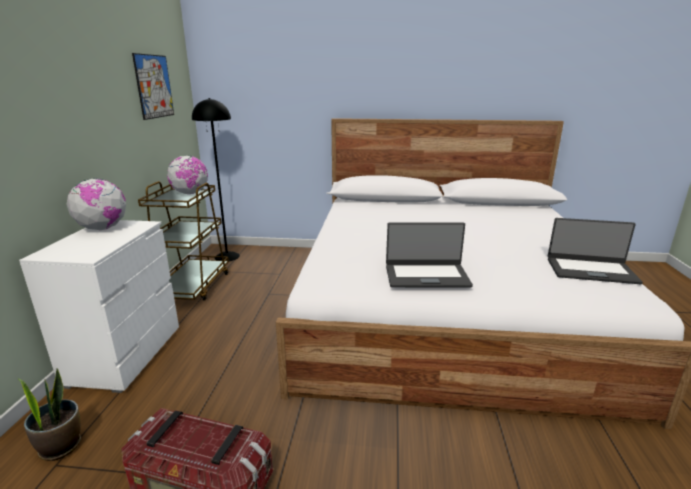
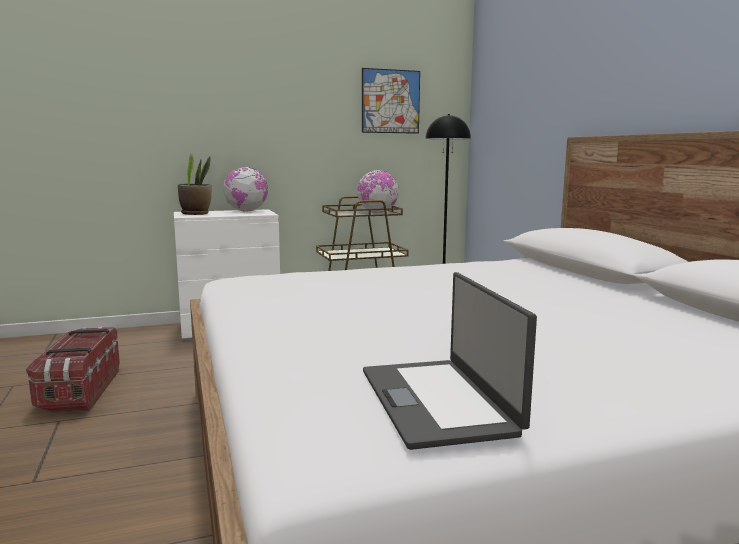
camera: 65 degrees right, 10 degrees down
(61, 446) = (120, 342): potted plant -> potted plant (196, 213)
(426, 276) = (275, 301): laptop -> none

